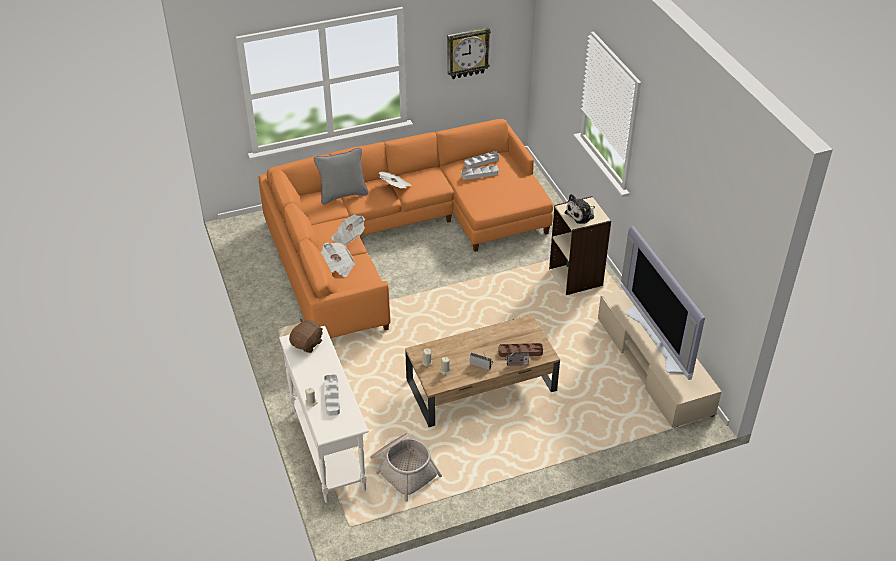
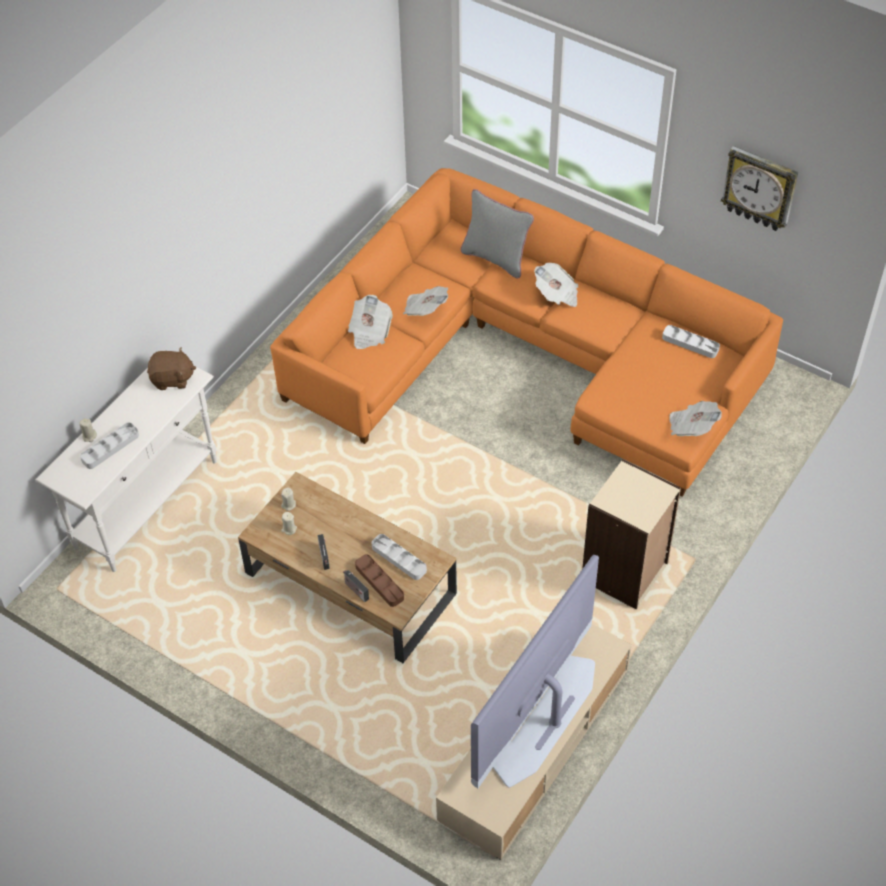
camera: 55 degrees right, 10 degrees up
(403, 469) = (167, 587): basket -> none
(479, 174) = (663, 356): grey tray -> grey tray (399, 559)
(534, 189) = (692, 427): none -> newspaper
(581, 214) = (629, 496): plush toy -> none

